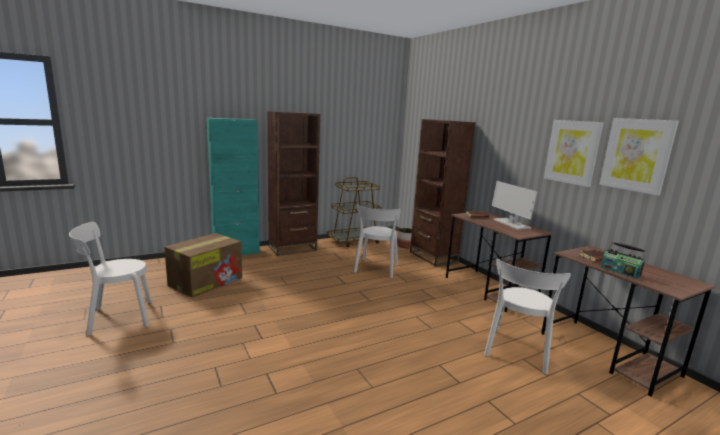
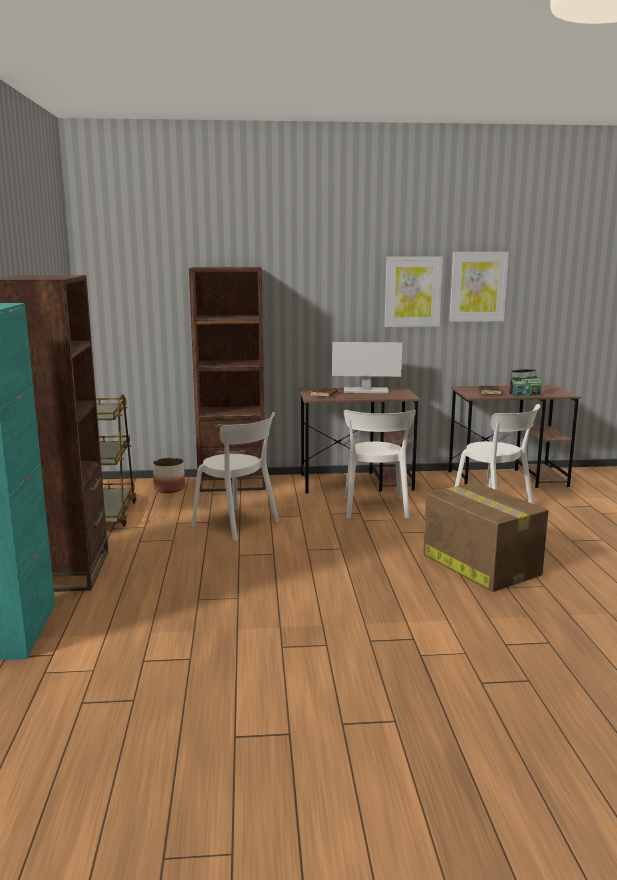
camera: 65 degrees left, 0 degrees up
(117, 317) = (255, 797): white chair -> white chair (375, 509)
(206, 281) = (150, 676): cardboard box -> cardboard box (479, 564)

